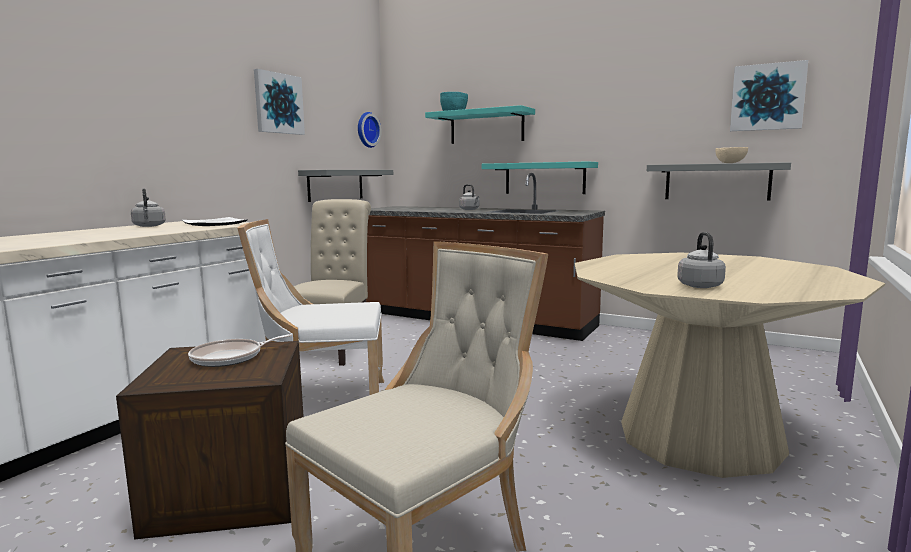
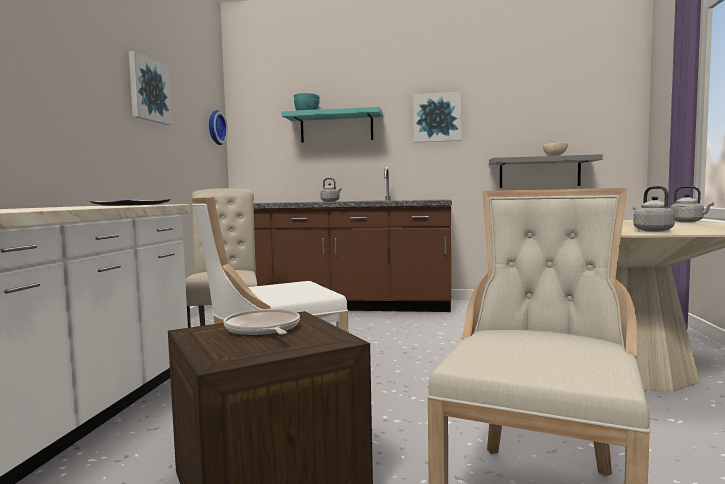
camera: 20 degrees left, 5 degrees down
(149, 226) = (52, 207): grey kettle -> grey kettle (688, 221)
(230, 357) = (263, 330): frying pan -> frying pan turned 120 degrees clockwise
(335, 185) = (193, 179): grey shelf -> none
(544, 178) = (393, 173): turquoise shelf -> none
(767, 97) = (573, 106): picture -> picture (437, 117)

